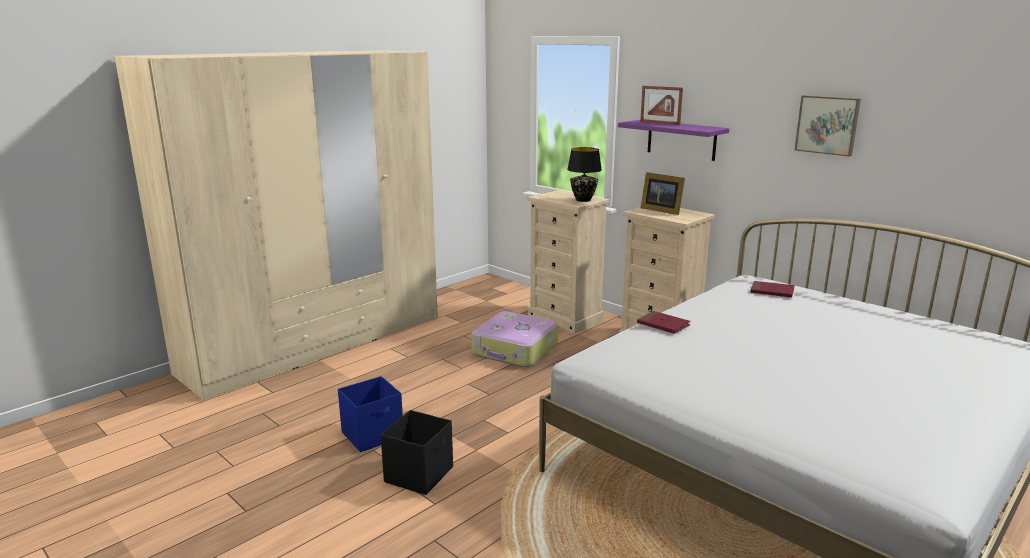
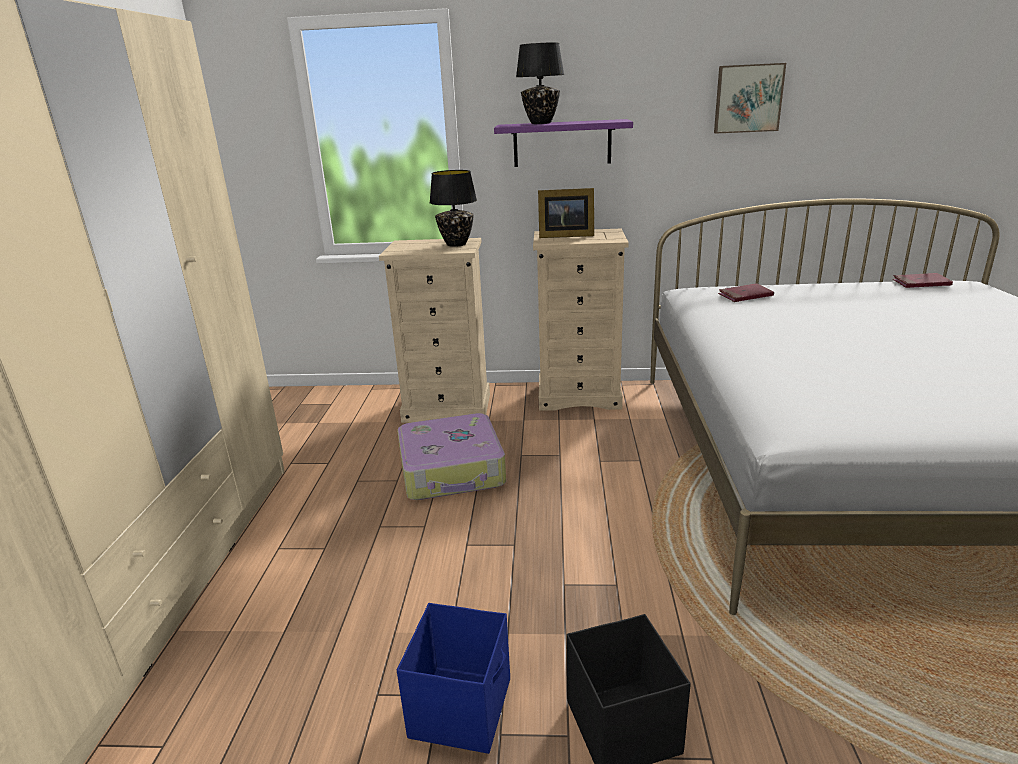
camera: 40 degrees left, 5 degrees up
(659, 123) = (541, 123): picture frame -> black table lamp
(663, 325) = (758, 361): red book -> red book (921, 283)

